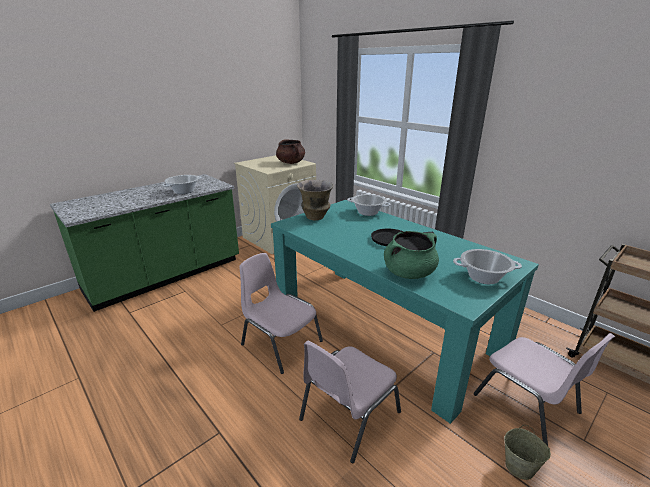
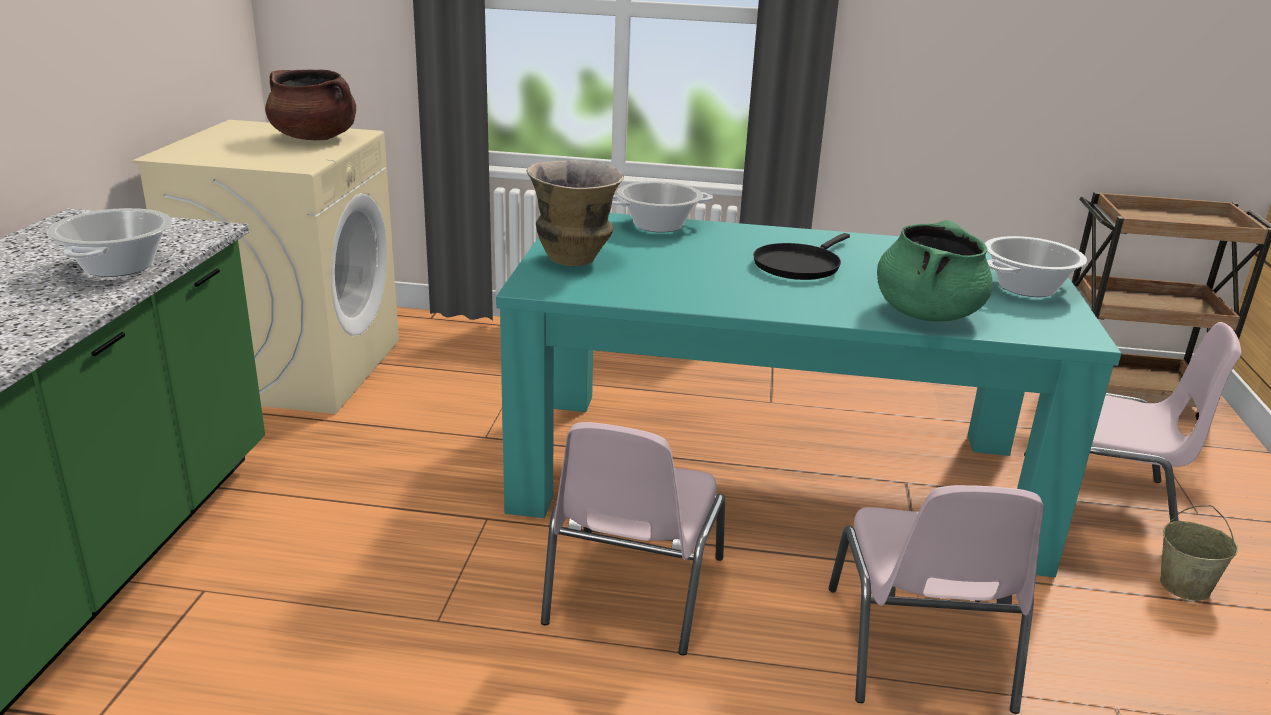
camera: 40 degrees left, 0 degrees up
(280, 342) = (631, 591): pink chair -> pink chair turned 75 degrees counterclockwise

